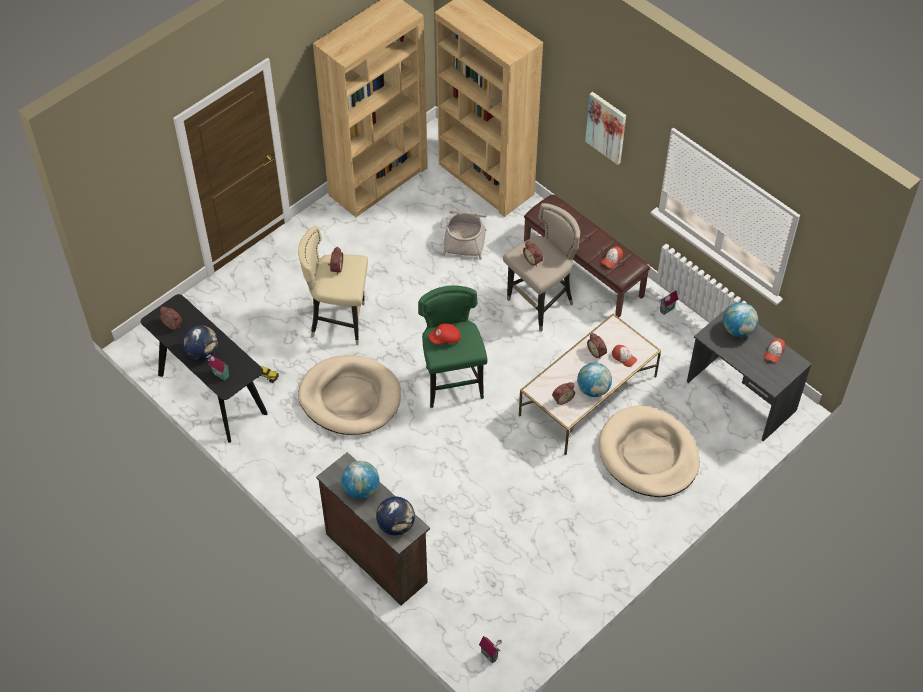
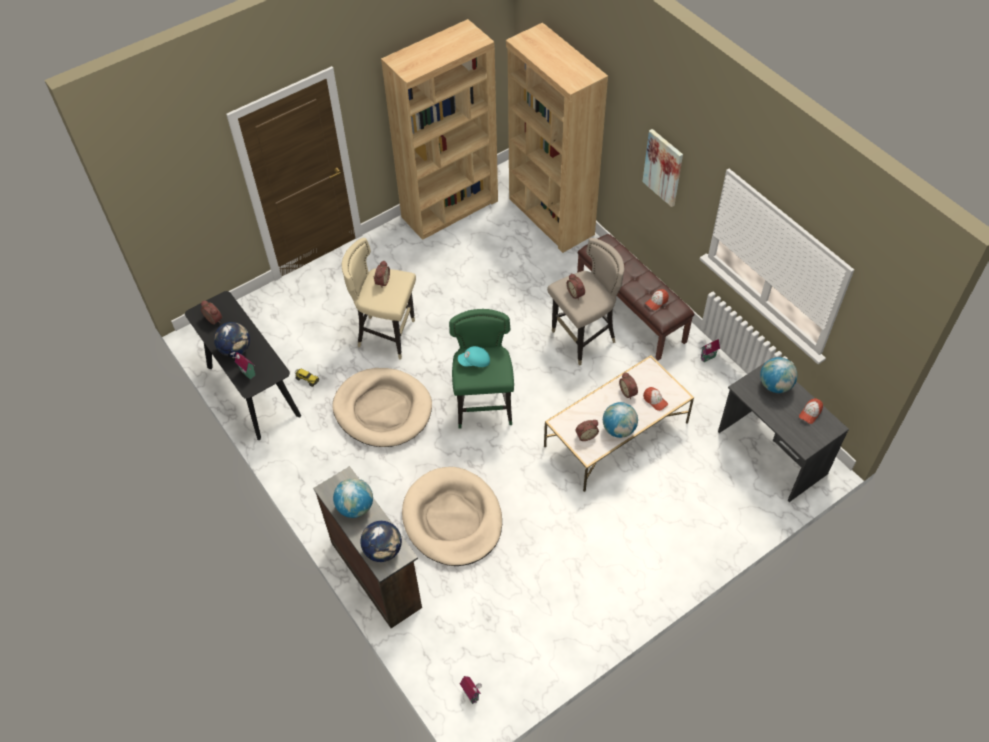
camera: 10 degrees right, 0 degrees up
(445, 339) = (475, 362): red cap -> turquoise cap
(465, 237) = (522, 268): basket -> none
(648, 455) = (668, 502): beige dog bed -> beige dog bed (453, 519)

